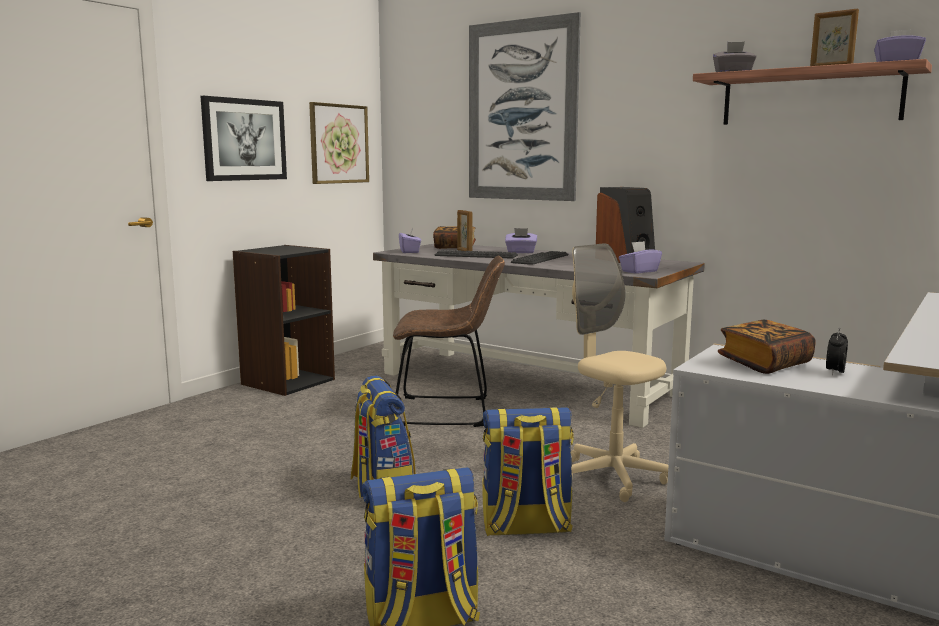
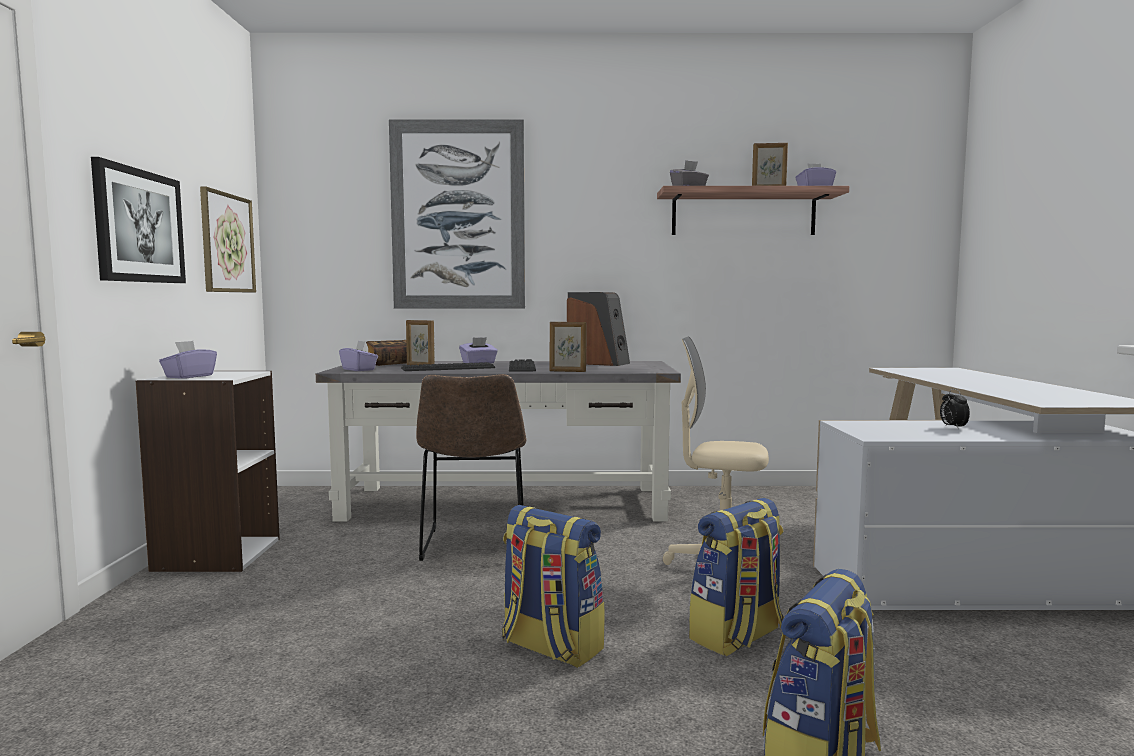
camera: 35 degrees left, 5 degrees down
(287, 381) = (216, 554): black bookcase -> white bookcase
(449, 412) = (474, 546): brown chair -> brown chair turned 120 degrees clockwise
(559, 267) = (567, 371): none -> picture frame
(639, 271) = (645, 369): purple tissue box -> purple tissue box (189, 376)
(764, 364) = (899, 428): book -> none

